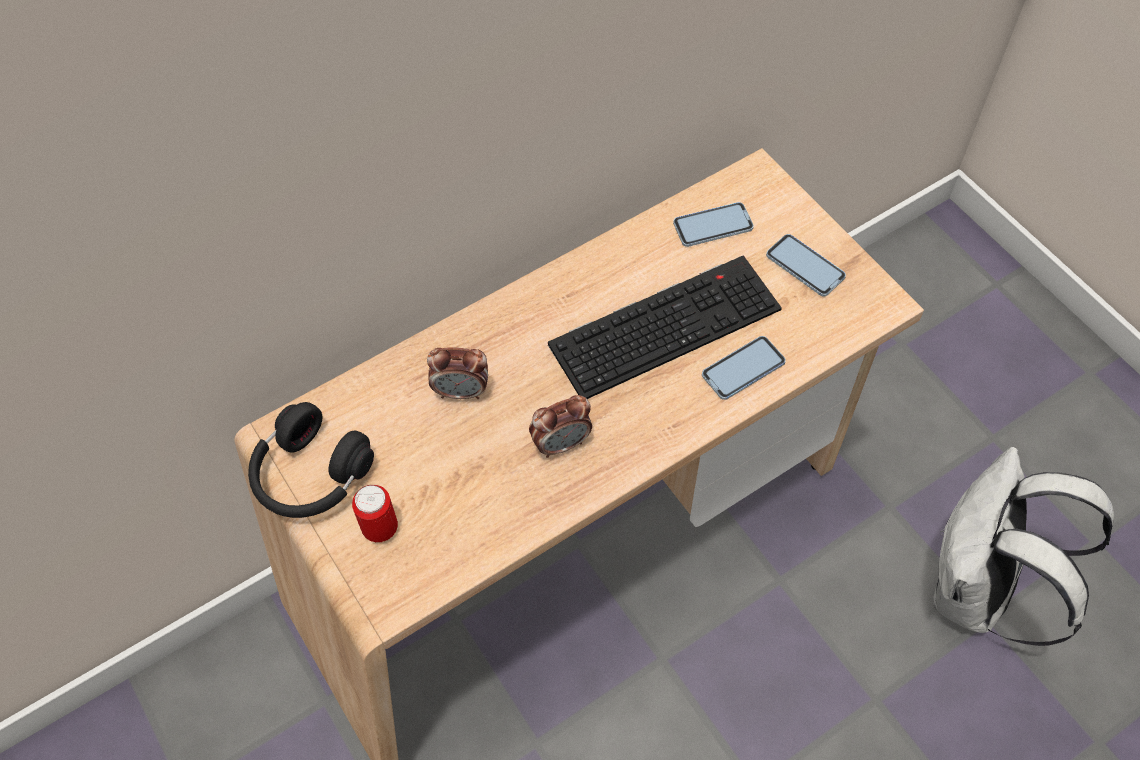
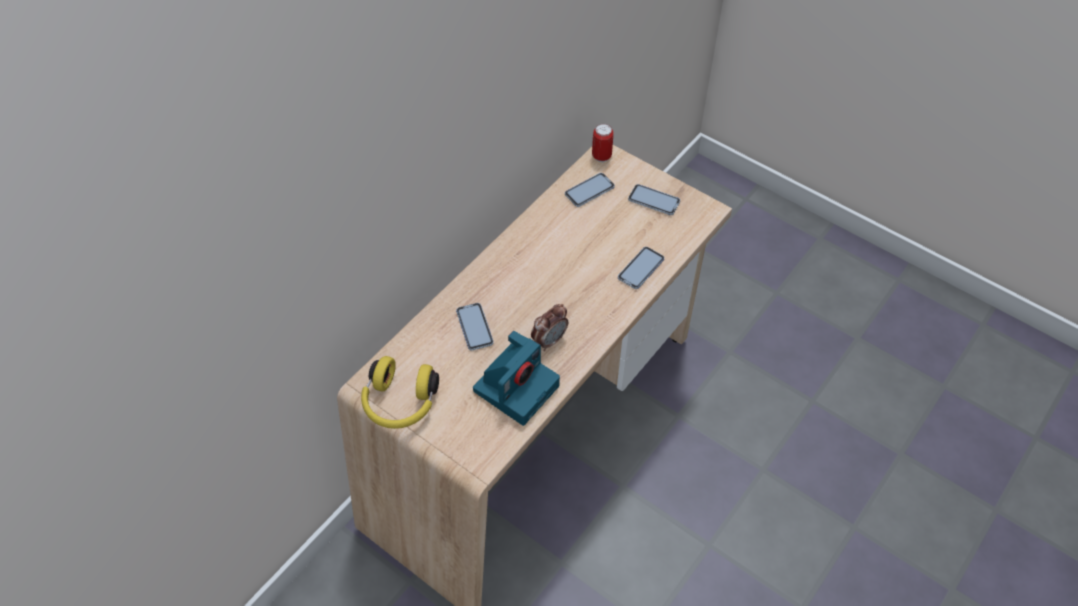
camera: 20 degrees left, 5 degrees down
(310, 477) = (400, 403): black headphones -> yellow headphones
(380, 528) = (458, 420): can -> can (601, 156)
(461, 391) = (474, 327): alarm clock -> phone
(485, 501) = (516, 386): none -> camera
(665, 324) = (584, 255): keyboard -> none
(976, 591) = (799, 387): white backpack -> none

